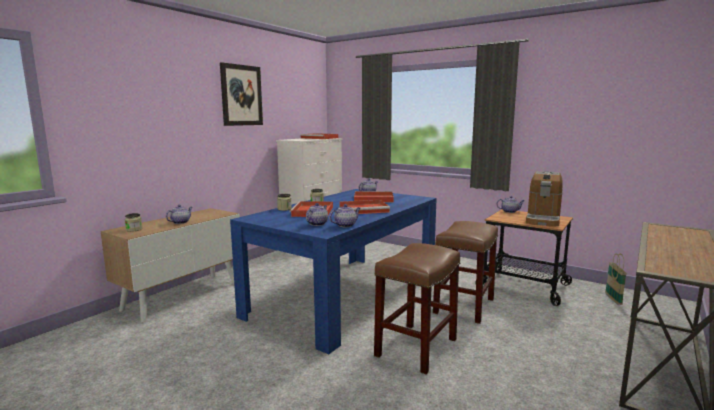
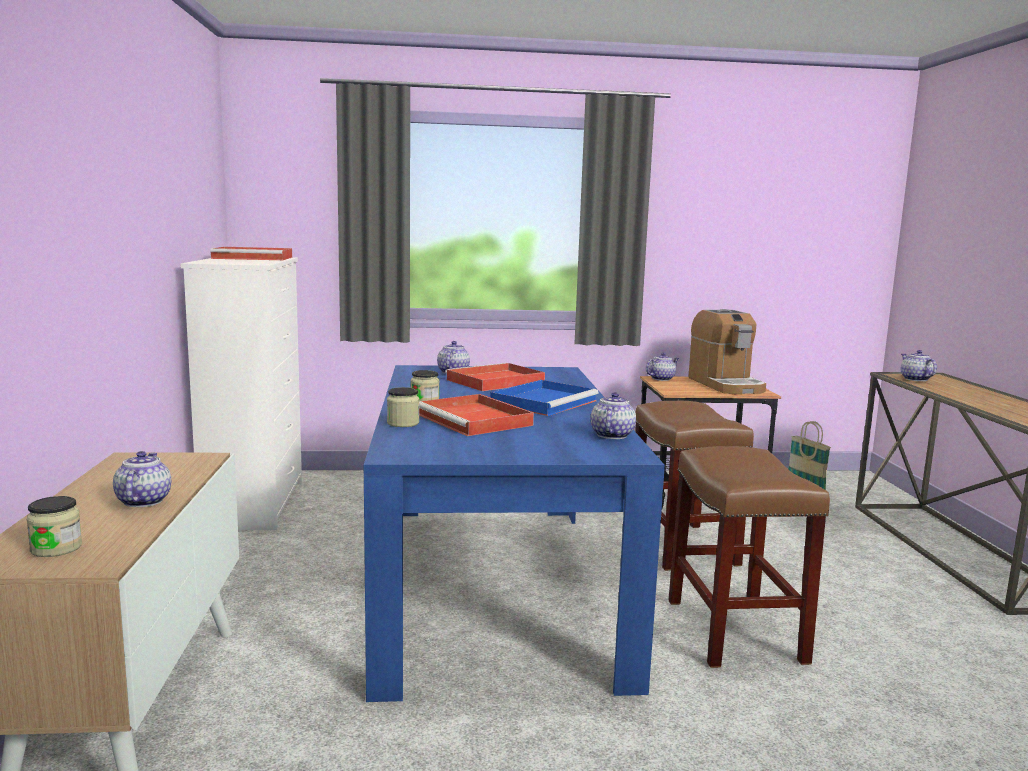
camera: 40 degrees left, 0 degrees up
(241, 95) = (132, 147): picture -> none
(317, 224) = (560, 441): teapot -> teapot (915, 379)
(364, 209) = (544, 402): red tray -> blue tray

